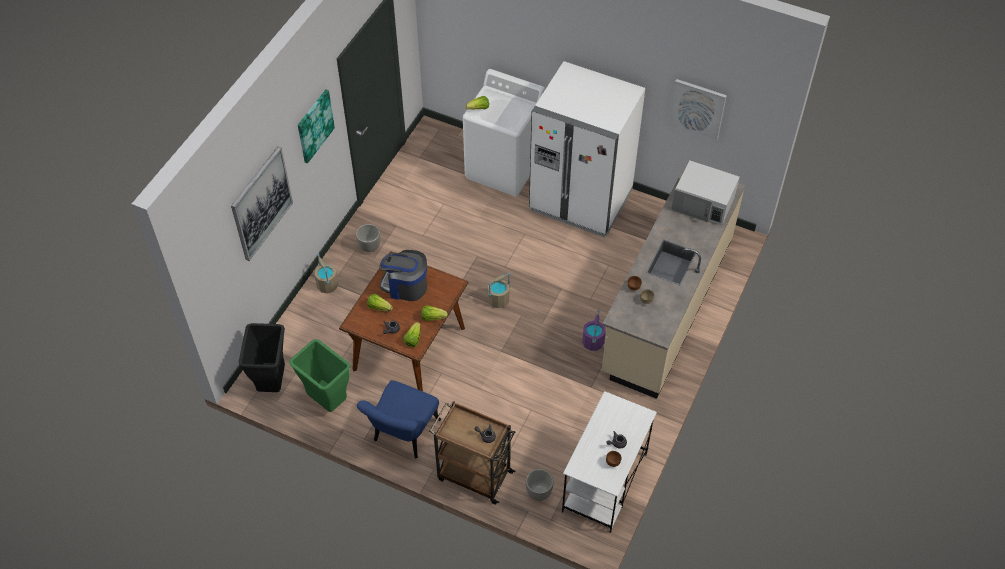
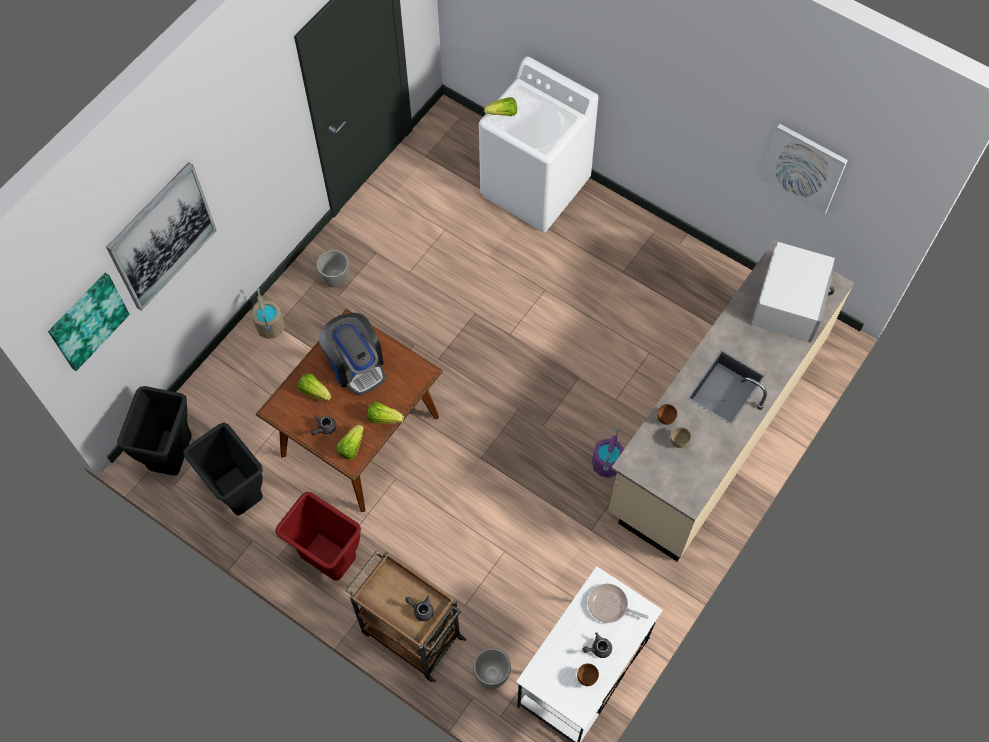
camera: 10 degrees right, 10 degrees up
(314, 125) = (254, 128): picture -> picture (88, 321)
(327, 401) = (239, 496): green trash can -> black trash can
(403, 436) = (328, 561): blue chair -> red trash can
(405, 286) = (356, 365): coffee machine -> coffee machine turned 150 degrees counterclockwise
(498, 300) = (491, 382): beige bucket -> none
(580, 201) = (630, 251): white fridge -> none
(619, 414) = (610, 605): none -> frying pan
(703, 203) = (789, 302): white microwave -> white microwave turned 105 degrees counterclockwise

